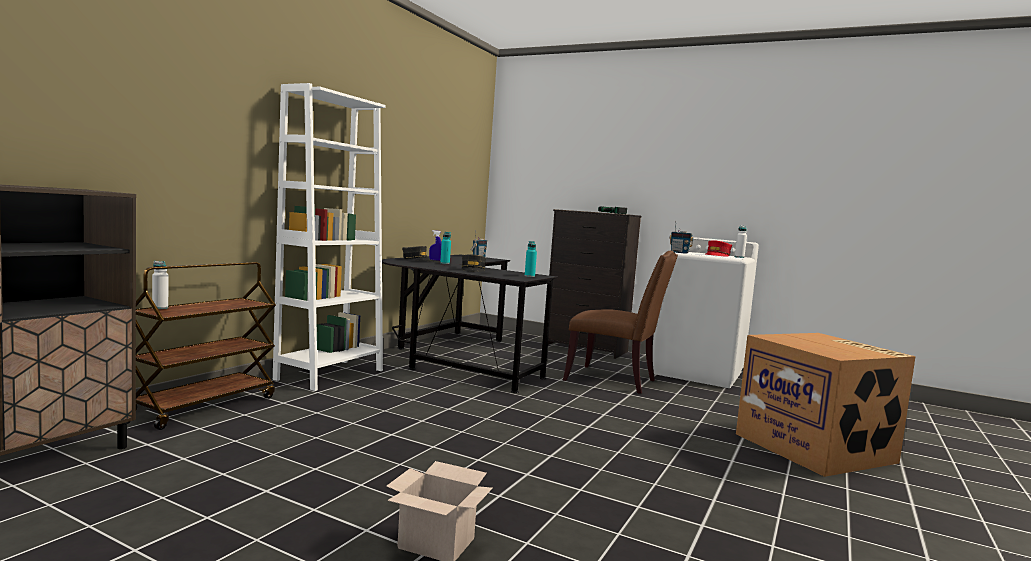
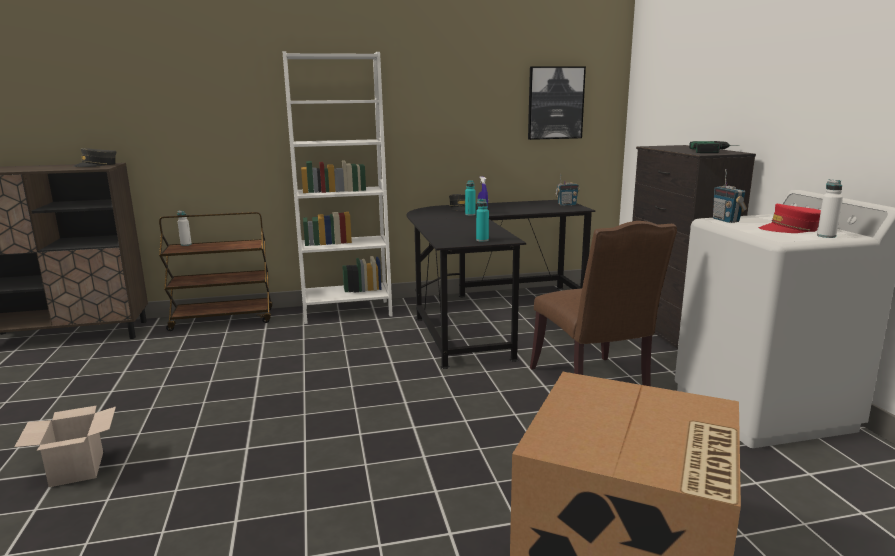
camera: 50 degrees right, 10 degrees up
(455, 172) = (555, 103): none -> picture
(473, 270) = (456, 226): grey cap -> grey cap (96, 165)

